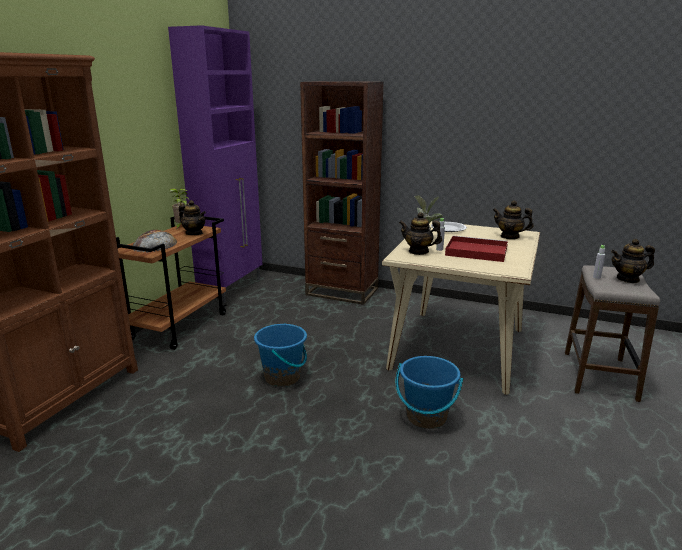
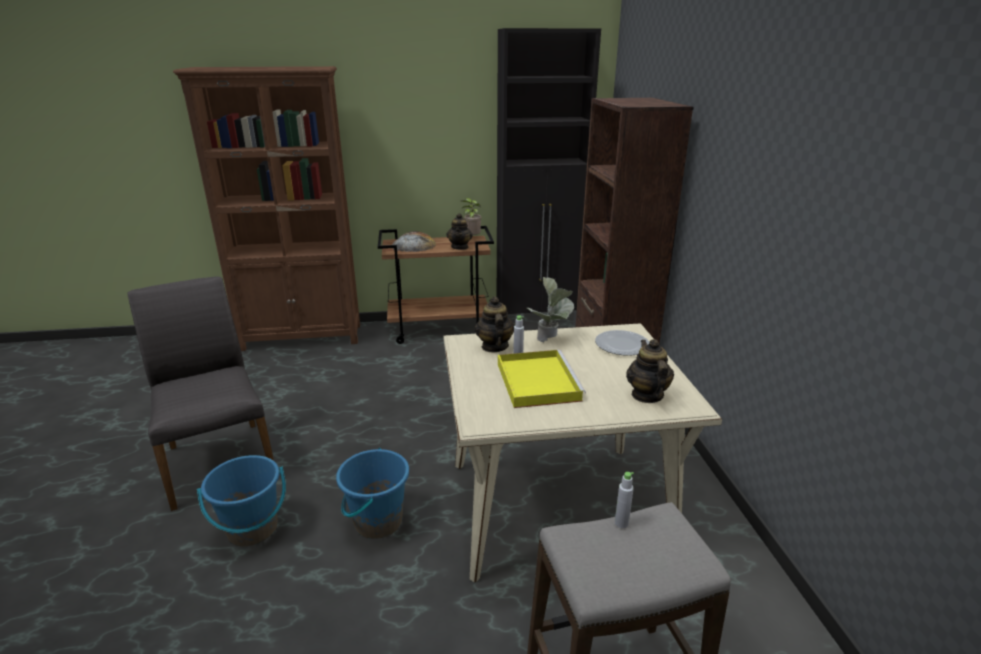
camera: 60 degrees right, 5 degrees up
(232, 288) = (538, 321): purple cabinet -> black cabinet
(260, 495) = (219, 461): none -> grey chair
(282, 377) = (393, 409): blue bucket -> blue bucket (252, 529)
(475, 251) = (536, 381): red tray -> yellow tray
(628, 279) = (648, 563): teapot -> none

